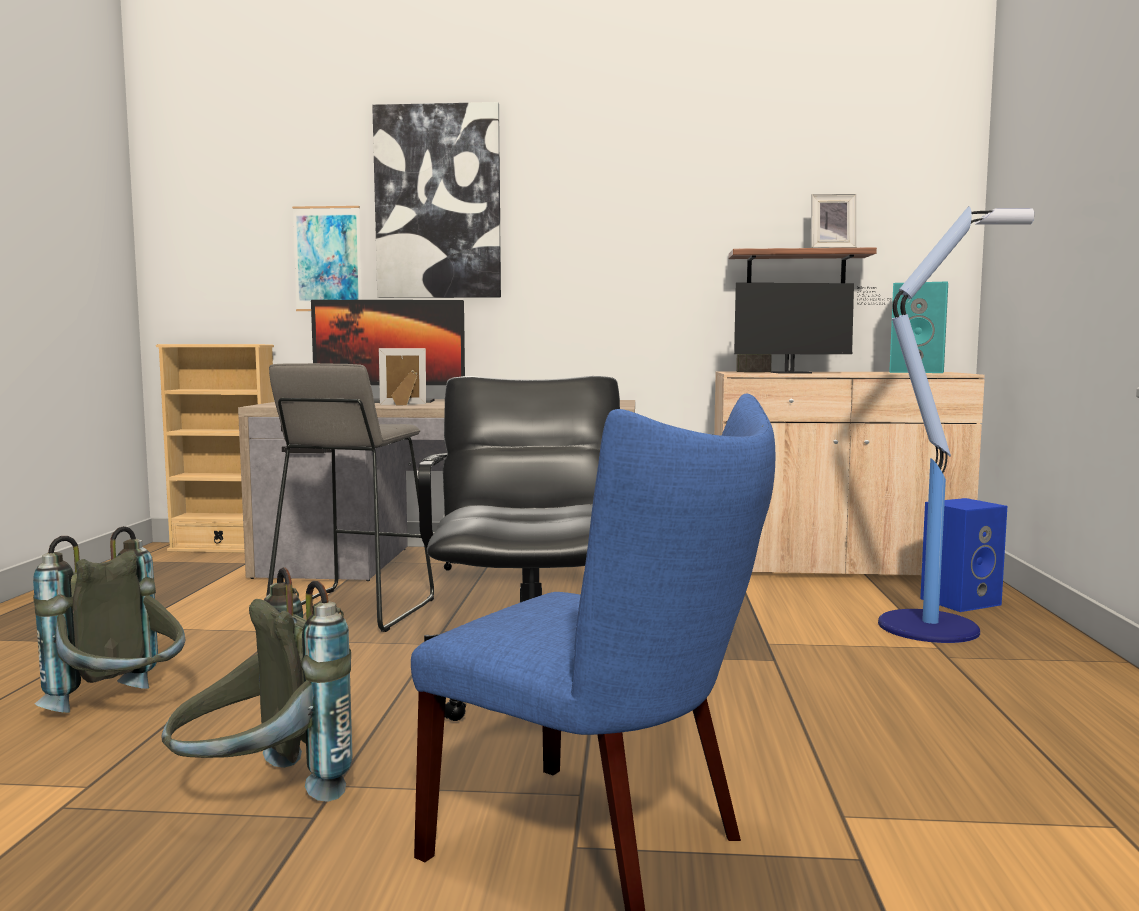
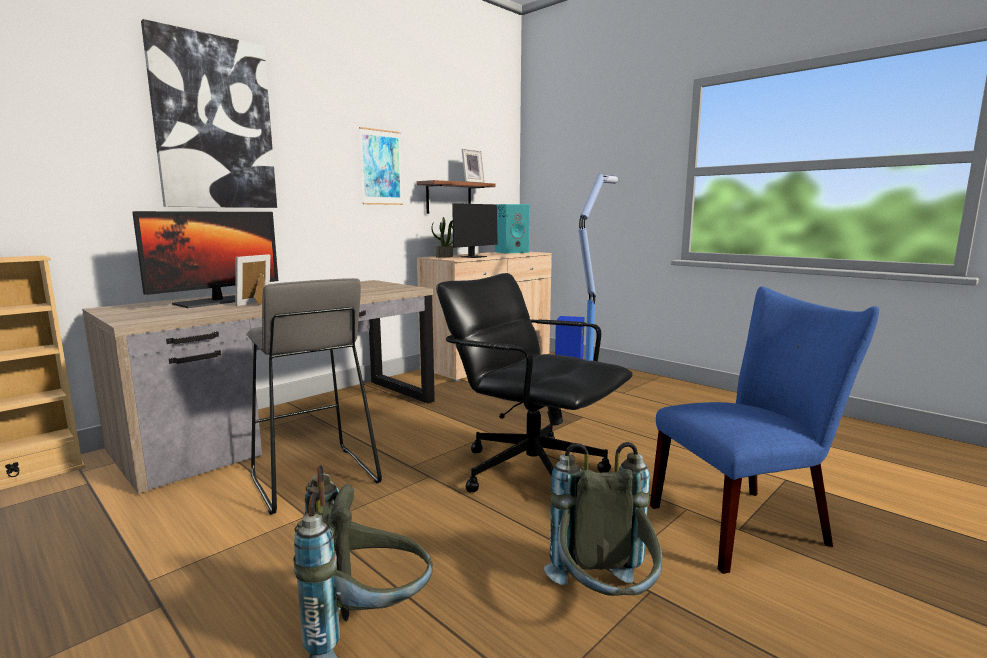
camera: 50 degrees left, 5 degrees up
(328, 259) = (100, 167): picture -> picture (381, 167)

